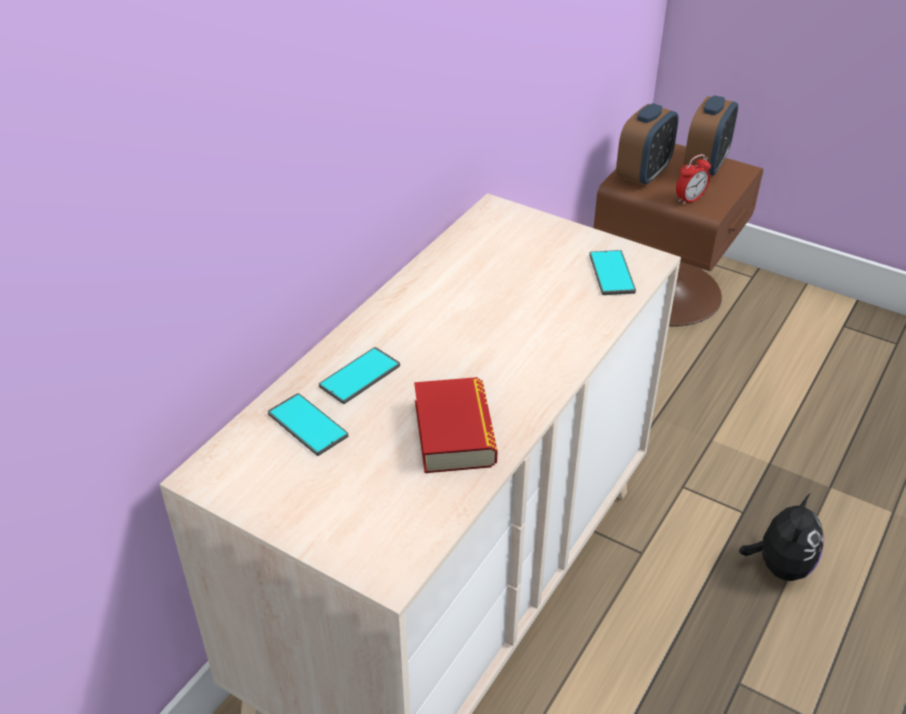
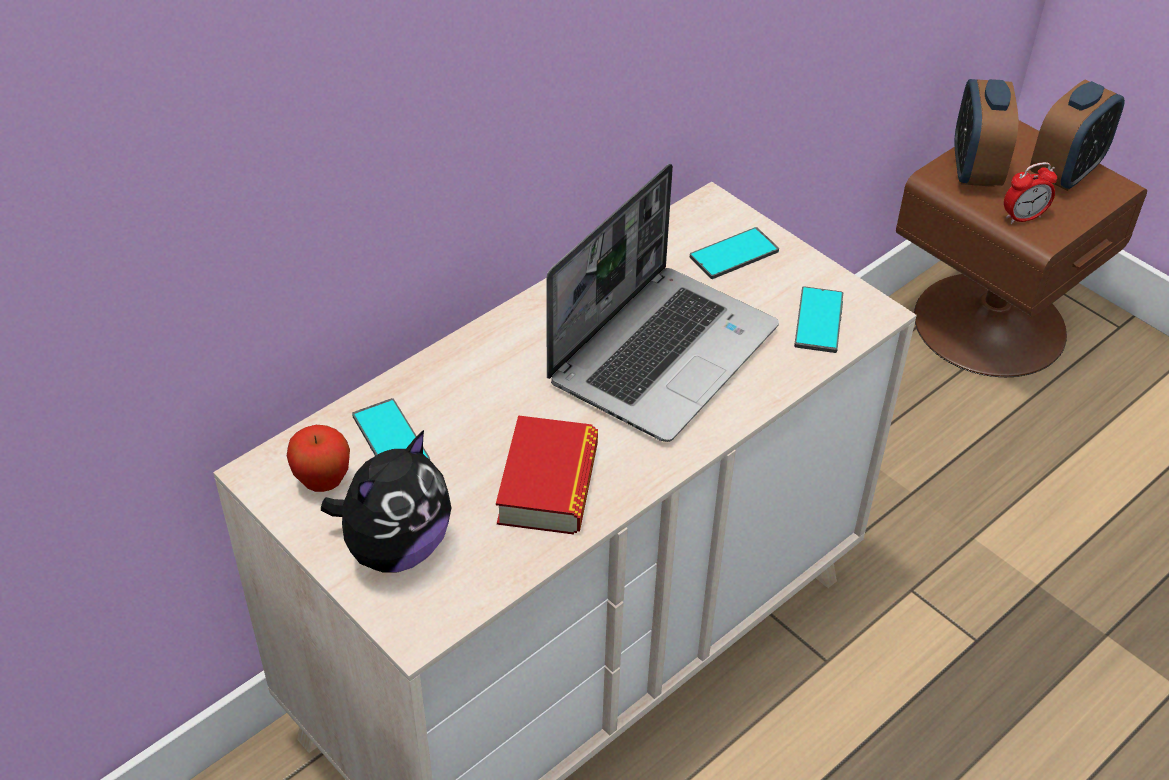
camera: 15 degrees right, 5 degrees up
(262, 471) = (323, 482): none -> apple
(359, 376) = (469, 391): phone -> phone (734, 254)
(503, 318) = (663, 352): none -> laptop
(643, 174) = (975, 170): alarm clock -> alarm clock turned 135 degrees clockwise
(780, 566) = (996, 719): plush toy -> plush toy (395, 548)

